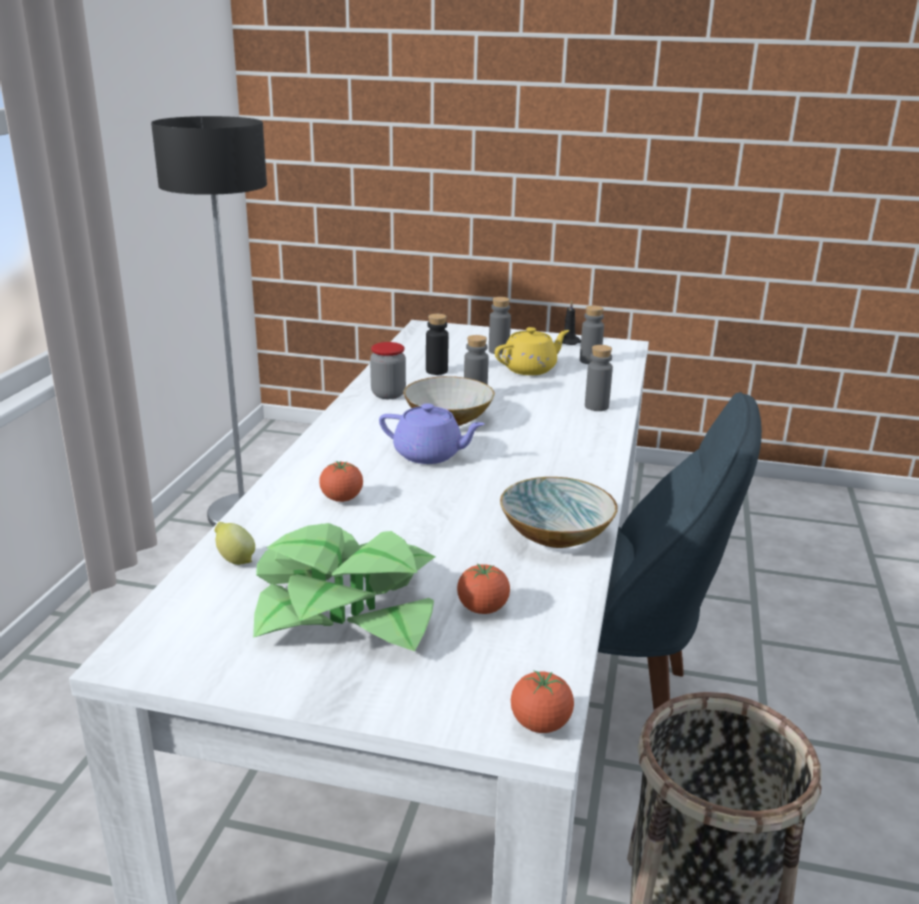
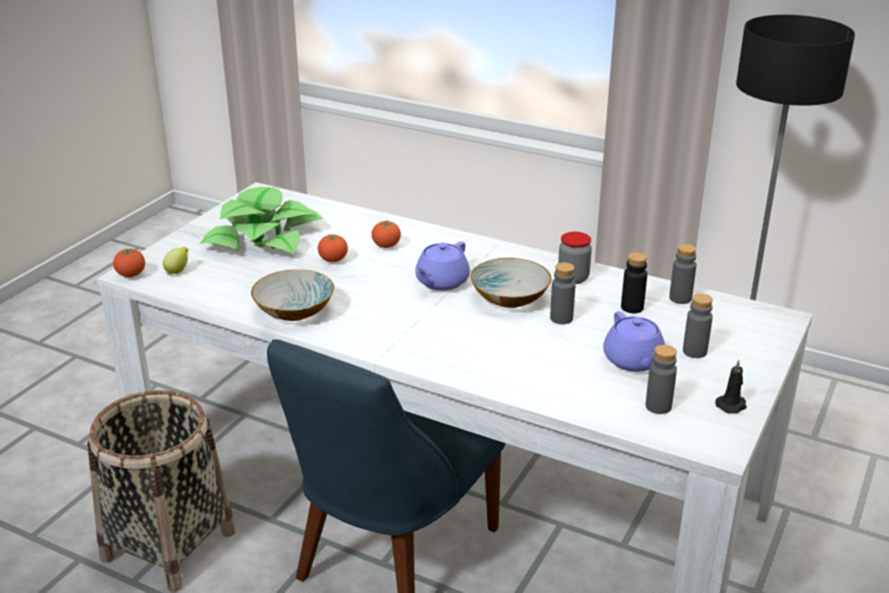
camera: 105 degrees right, 5 degrees up
(235, 560) = (330, 214): lemon -> lemon (178, 271)
(482, 609) = (231, 274): tomato -> tomato (333, 260)
(530, 369) = (633, 361): yellow teapot -> purple teapot
(596, 406) = (517, 379): grey bottle -> grey bottle (680, 298)

